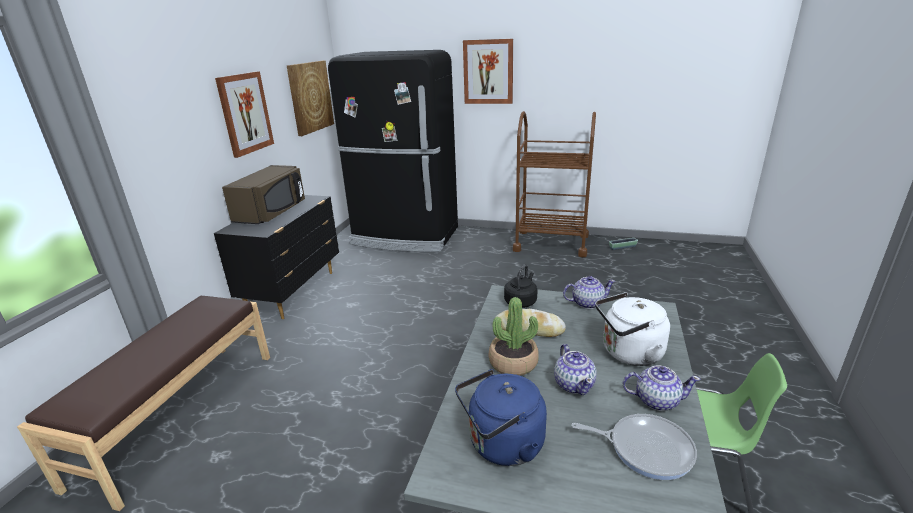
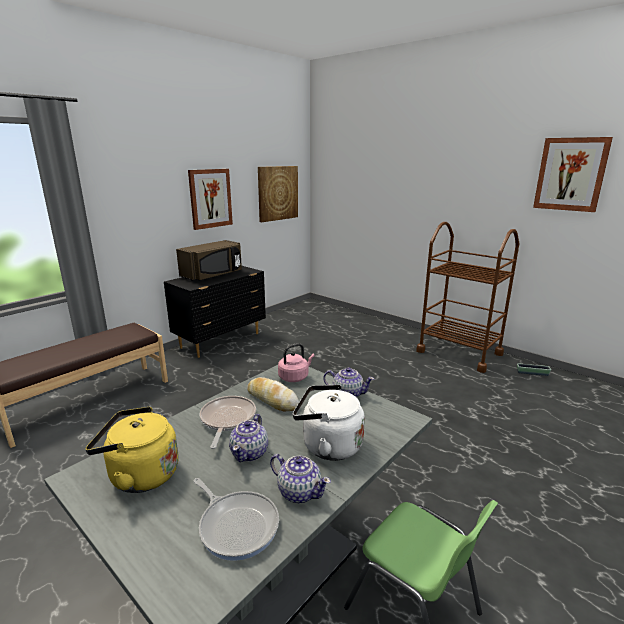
camera: 25 degrees right, 5 degrees down
(405, 236) = (335, 319): black fridge -> none
(488, 72) = (425, 184): picture -> picture (570, 174)
(502, 445) = (140, 475): blue kettle -> yellow kettle
(513, 363) = (227, 420): potted plant -> frying pan
(521, 301) = (295, 377): black kettle -> pink kettle

